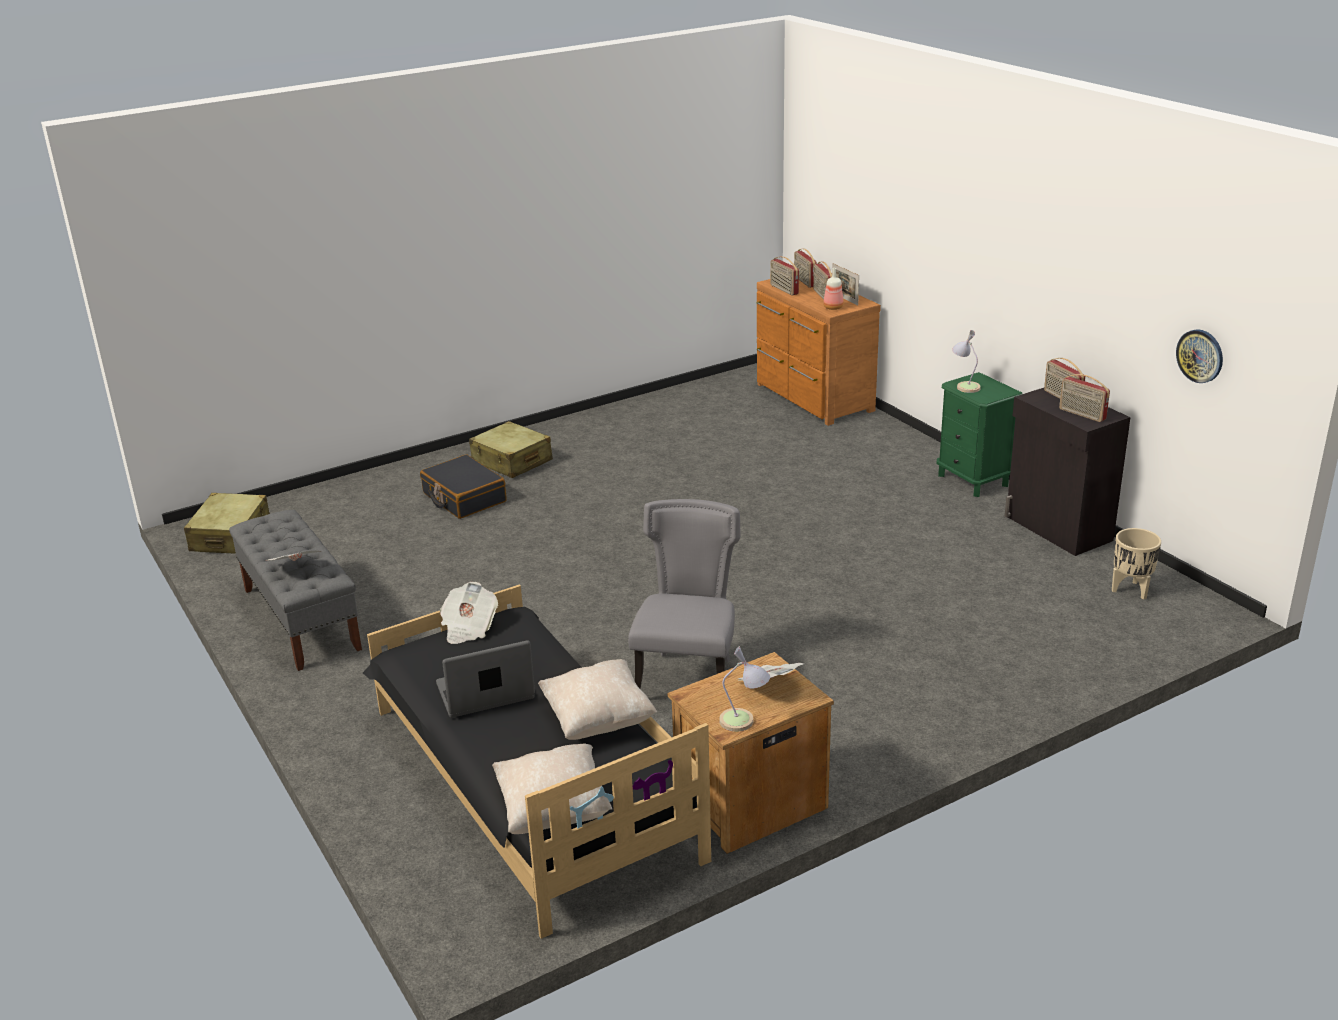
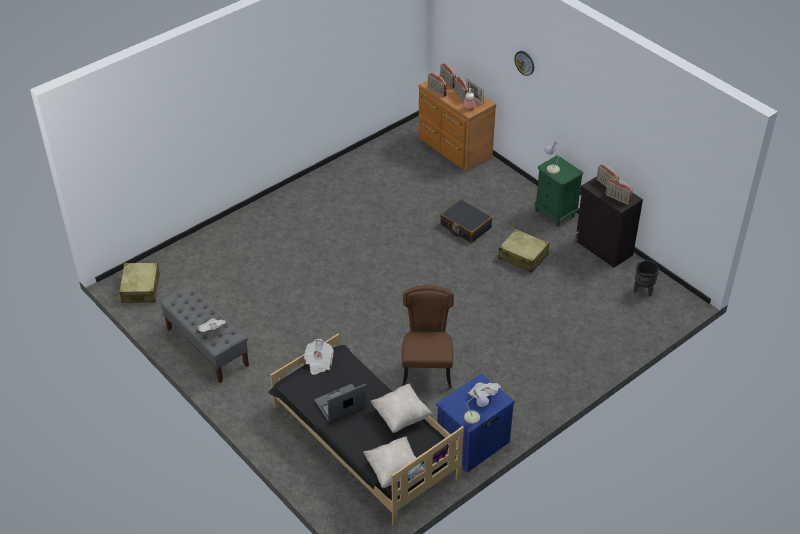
camera: 10 degrees left, 15 degrees up
(464, 498) = (268, 248): black suitcase -> black suitcase (465, 226)
(512, 461) = (287, 216): beige suitcase -> beige suitcase (523, 257)
(689, 679) = (427, 370): grey chair -> brown chair
(748, 803) = (472, 443): brown nightstand -> blue nightstand
(1131, 591) = (643, 290): beige planter -> black planter
(1200, 356) = (679, 179): wall clock -> wall clock (525, 63)

